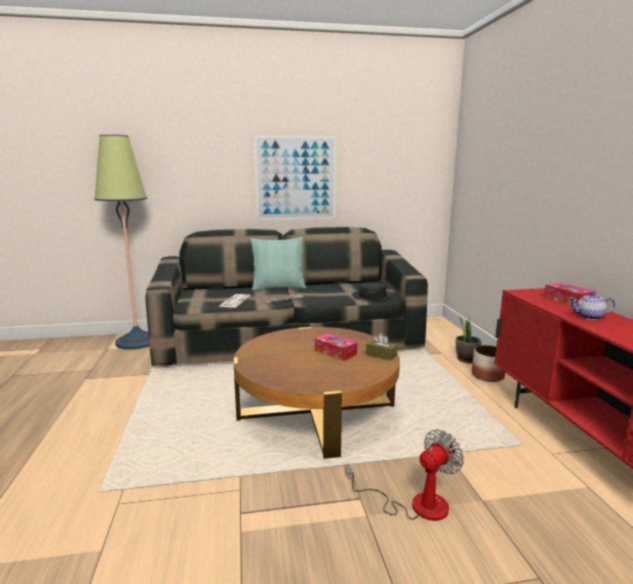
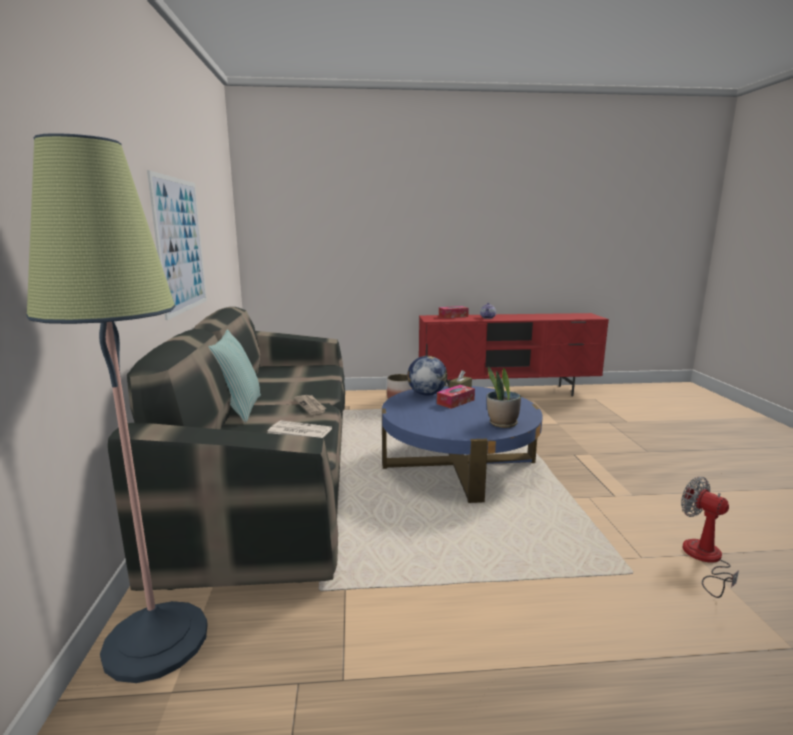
camera: 85 degrees left, 0 degrees up
(316, 410) = (458, 463): brown coffee table -> blue coffee table
(355, 340) = (426, 394): none -> globe
(372, 296) = (321, 372): black hat -> none
(415, 505) = (571, 440): fan -> fan (705, 559)
(466, 359) = (366, 400): potted plant -> potted plant (502, 423)

